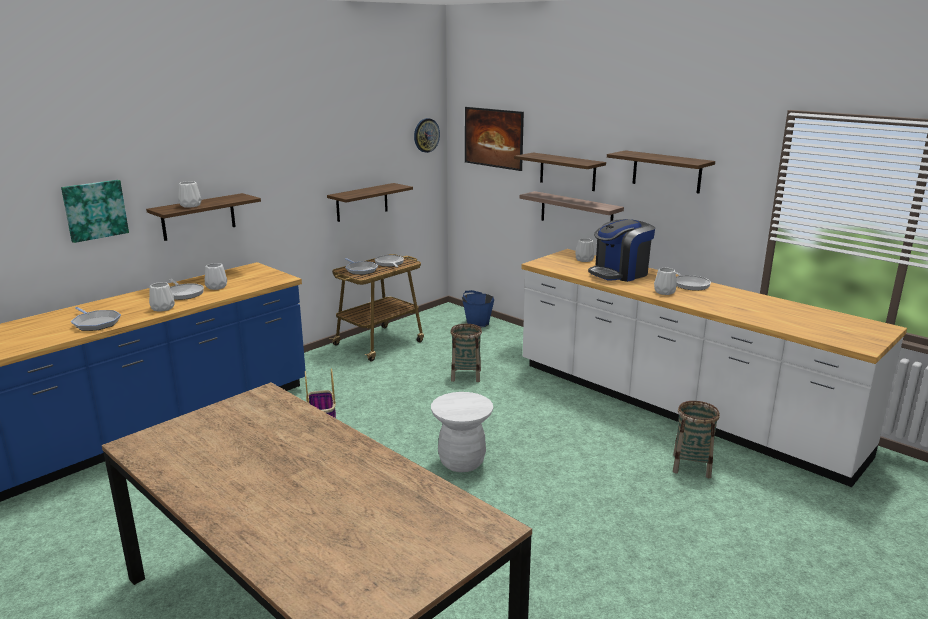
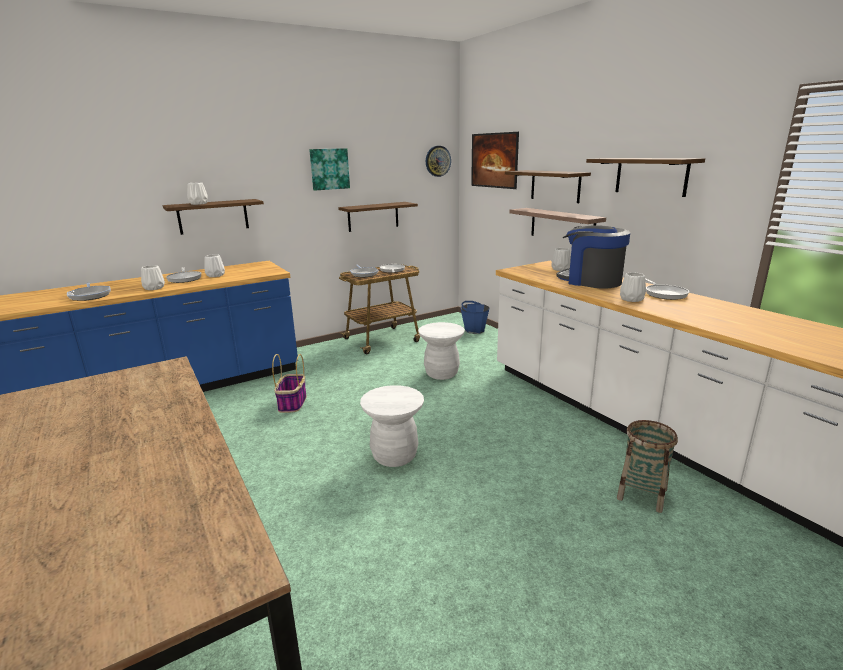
camera: 15 degrees right, 0 degrees up
(95, 210) = (113, 202): picture -> picture (329, 169)
(466, 375) = (441, 373): basket -> white stool
(620, 273) = (591, 281): coffee machine -> coffee machine turned 60 degrees clockwise

